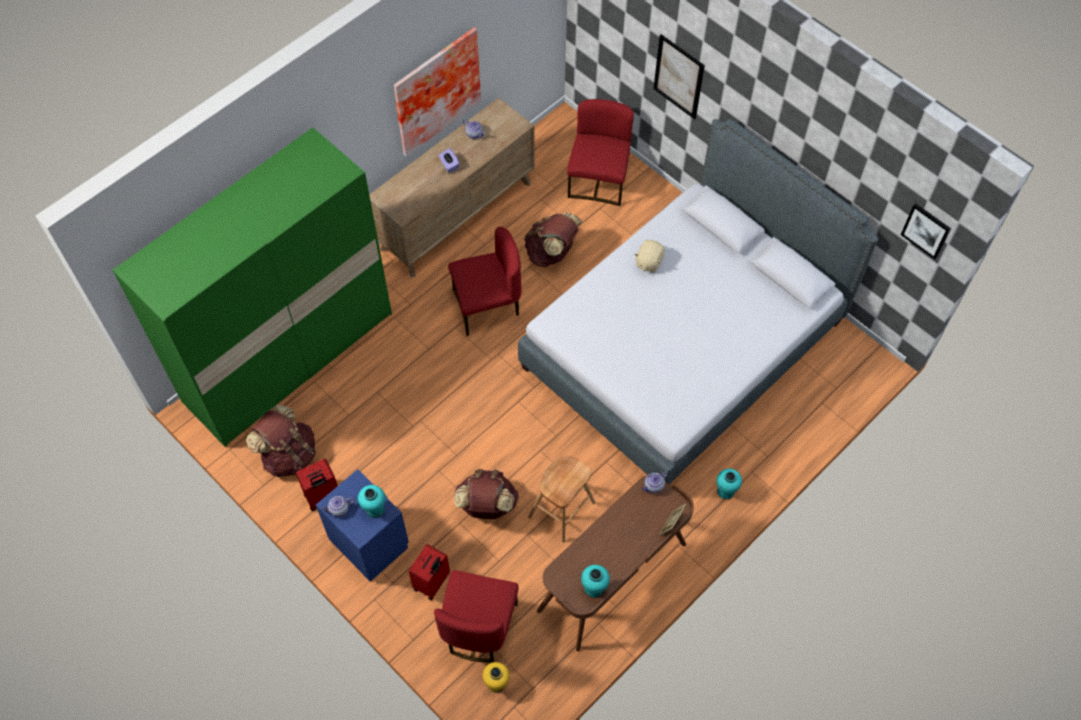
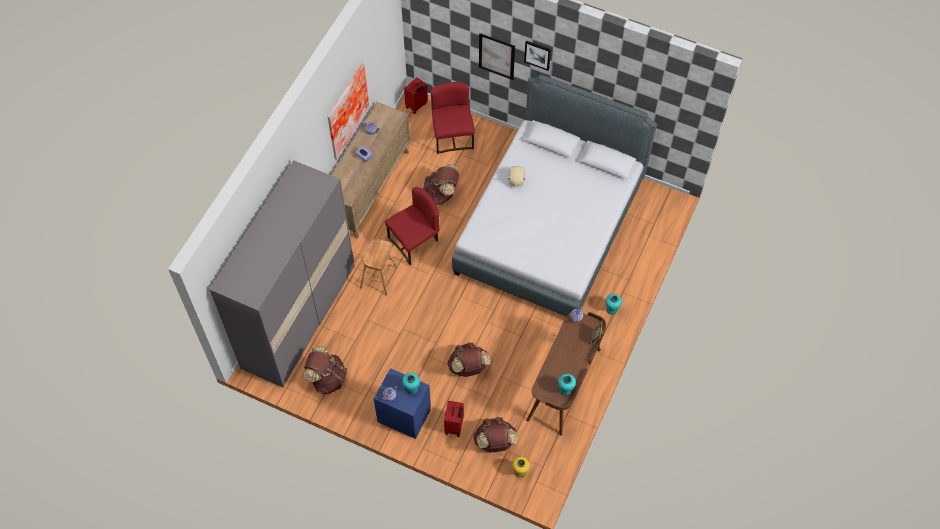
camera: 20 degrees left, 0 degrees up
(289, 357) = (299, 316): green wardrobe -> grey wardrobe
(322, 497) = (361, 397): red suitcase -> red suitcase (416, 105)
(478, 627) = (495, 442): red chair -> brown backpack
(561, 510) = (516, 354): brown stool -> brown stool (379, 277)
(926, 230) = (686, 111): picture -> picture (537, 55)

